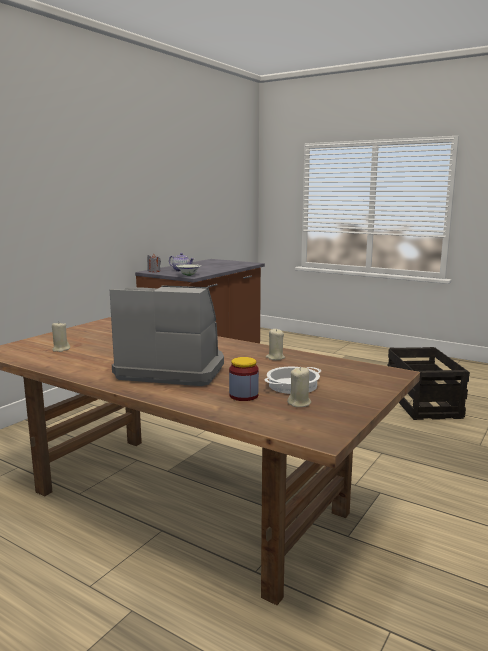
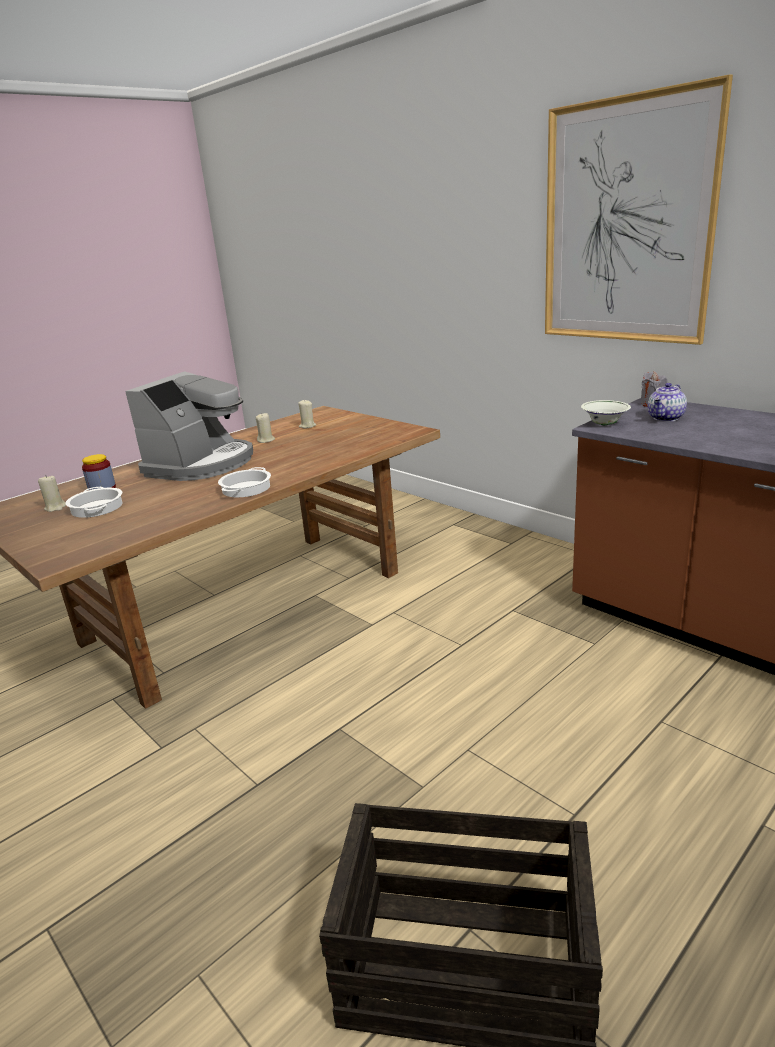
camera: 105 degrees right, 10 degrees up
(109, 176) = (626, 223): none -> picture
(238, 347) = (246, 488): none -> cooking pot
(275, 357) = (186, 504): beige candle -> beige candle (266, 440)

